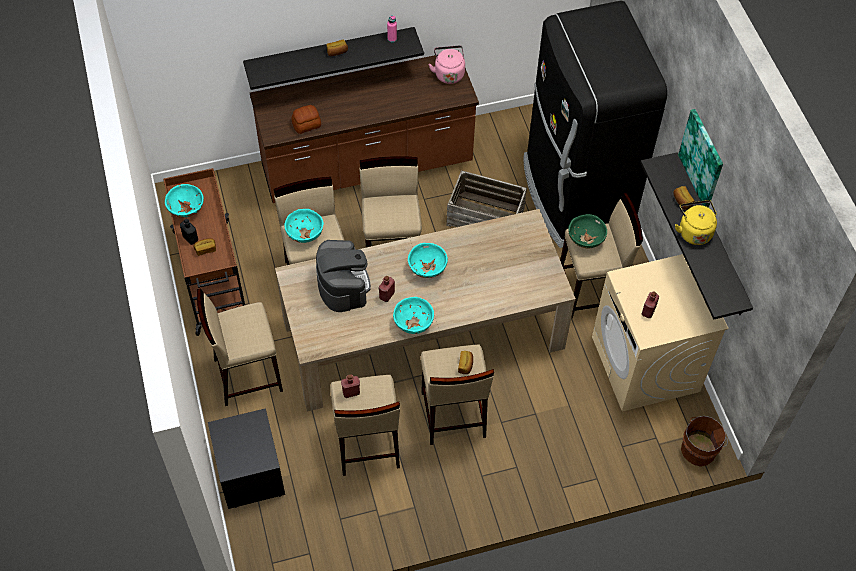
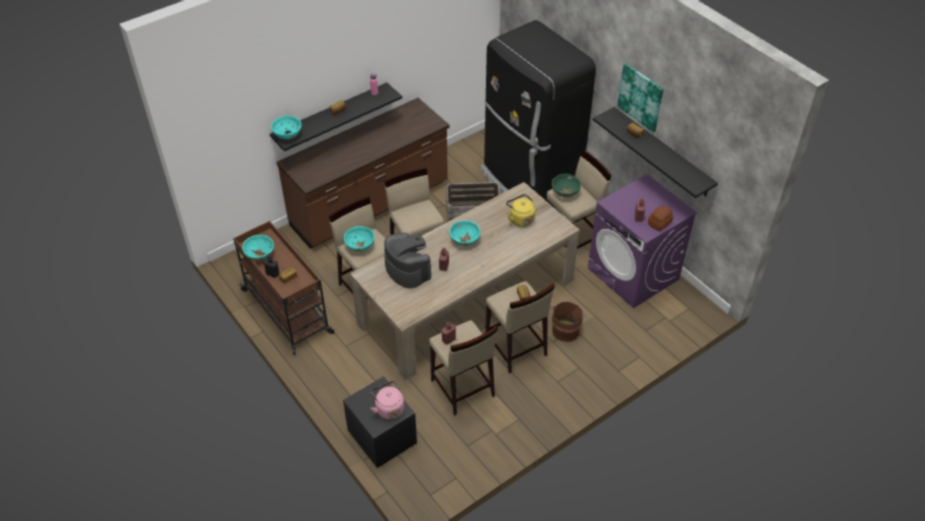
camera: 20 degrees left, 10 degrees down
(247, 374) = (346, 369): beige stool -> none
(307, 125) = (331, 170): bread -> bread (660, 223)
(413, 324) = (473, 279): turquoise bowl -> turquoise bowl (288, 136)
(448, 73) = (418, 112): pink kettle -> pink kettle (388, 408)
(645, 364) = (633, 274): beige washing machine -> purple washing machine
(693, 231) = (652, 149): yellow kettle -> yellow kettle (520, 219)
(700, 449) = (698, 315): brown bucket -> brown bucket (566, 330)

